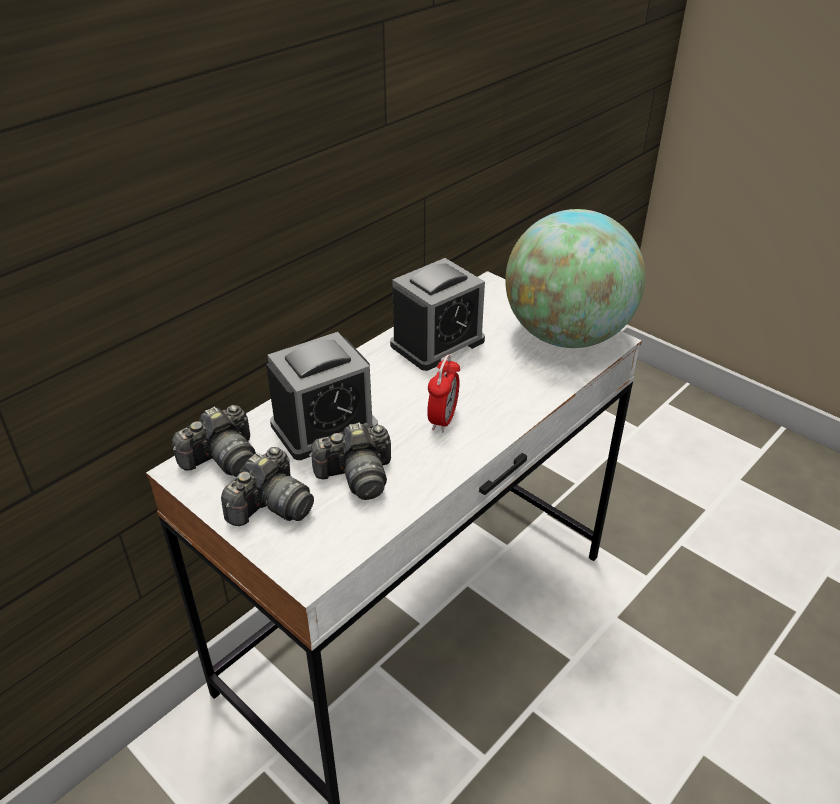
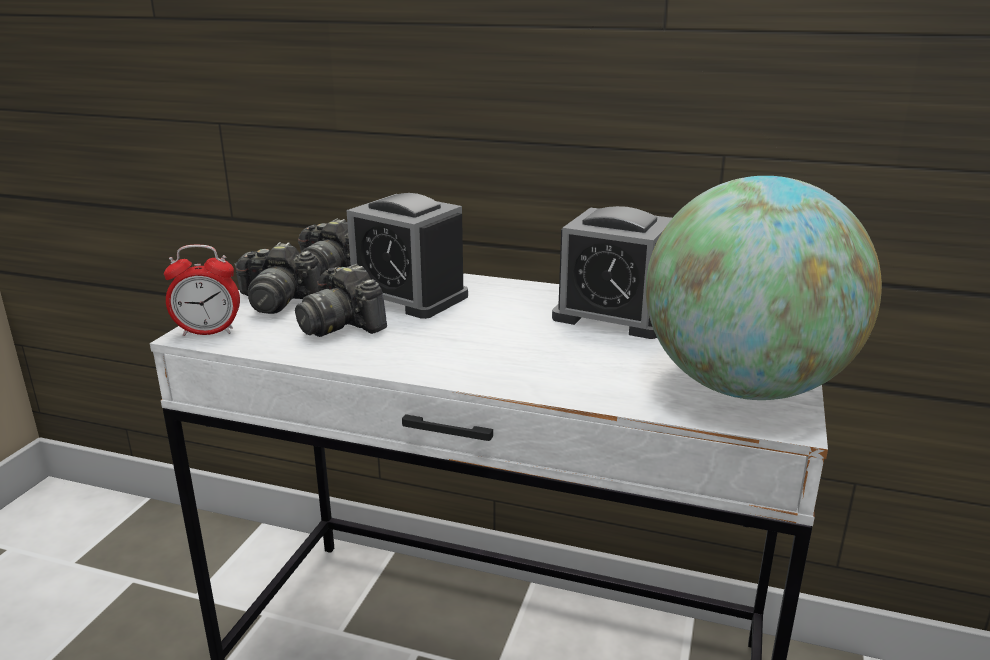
camera: 65 degrees right, 15 degrees down
(443, 419) = (472, 345): alarm clock -> alarm clock (208, 332)

